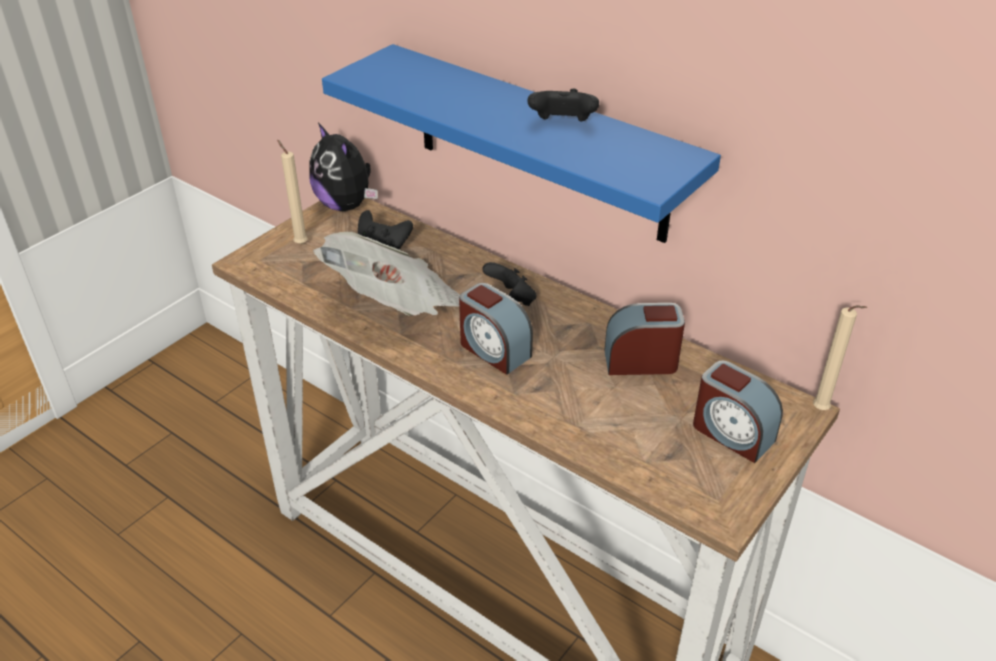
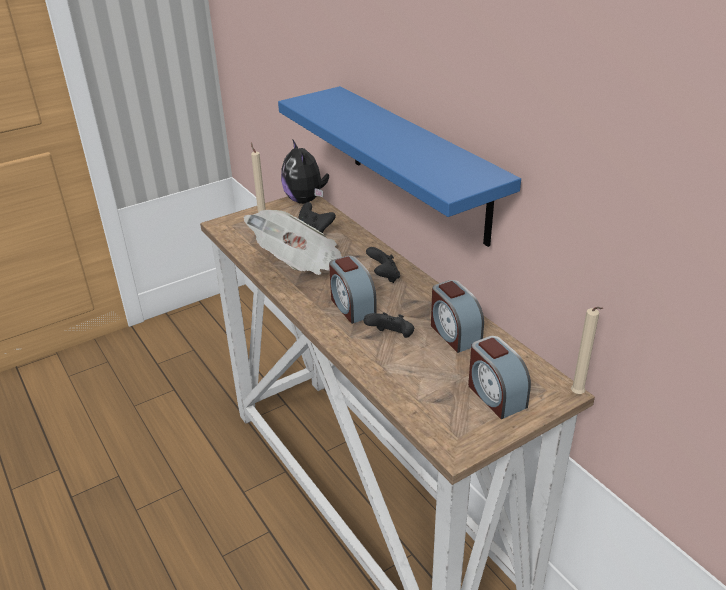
camera: 20 degrees right, 5 degrees down
(562, 125) = (417, 145): black game controller -> black game controller (391, 337)
(641, 361) = (454, 333): alarm clock -> alarm clock turned 135 degrees counterclockwise

